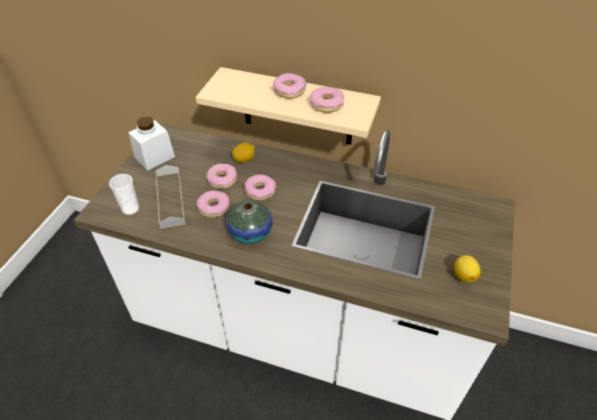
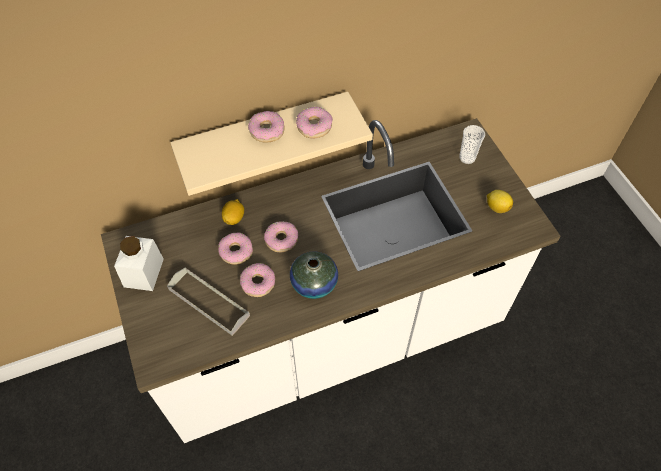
camera: 40 degrees left, 10 degrees up
(130, 209) = (182, 338): cup -> cup (467, 158)

